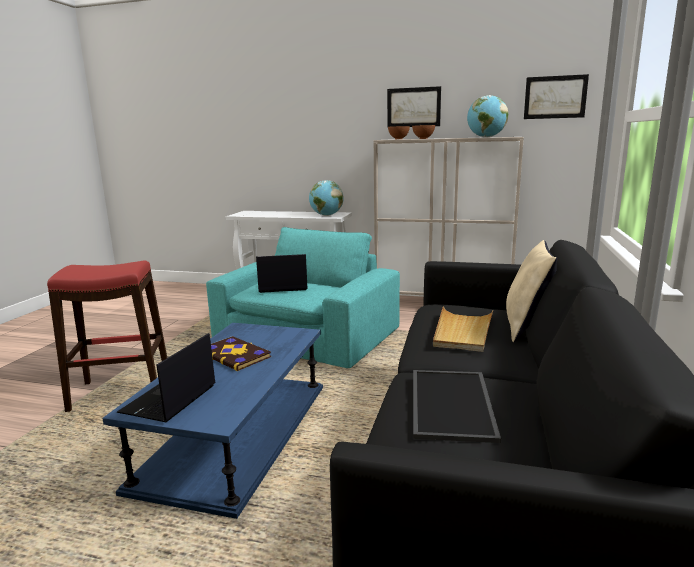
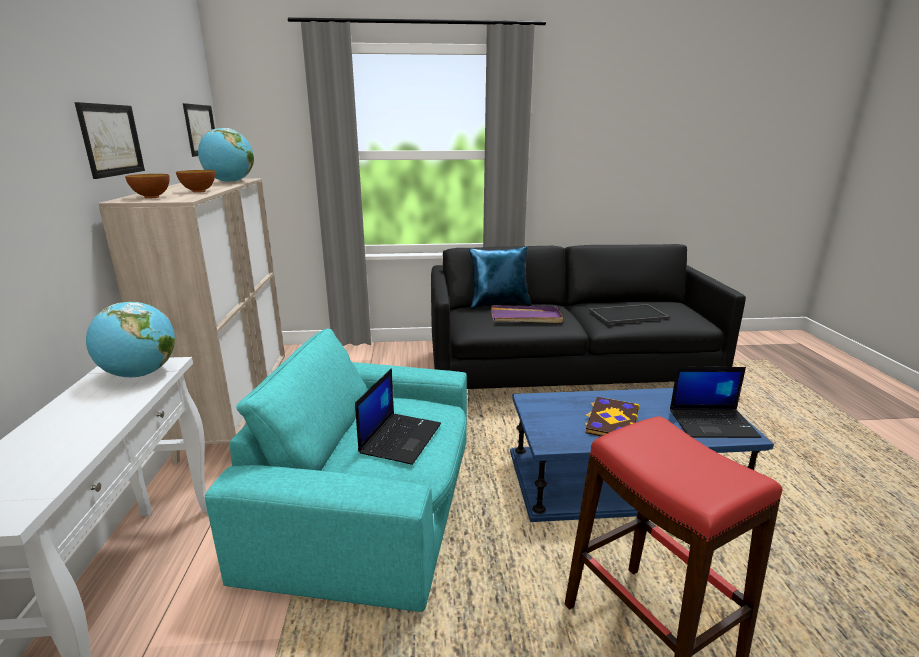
camera: 110 degrees left, 5 degrees up
(282, 287) = (400, 438): laptop -> laptop turned 135 degrees counterclockwise
(462, 332) = (526, 317): beige tray -> purple tray
(526, 328) = (499, 304): beige pillow -> blue pillow

